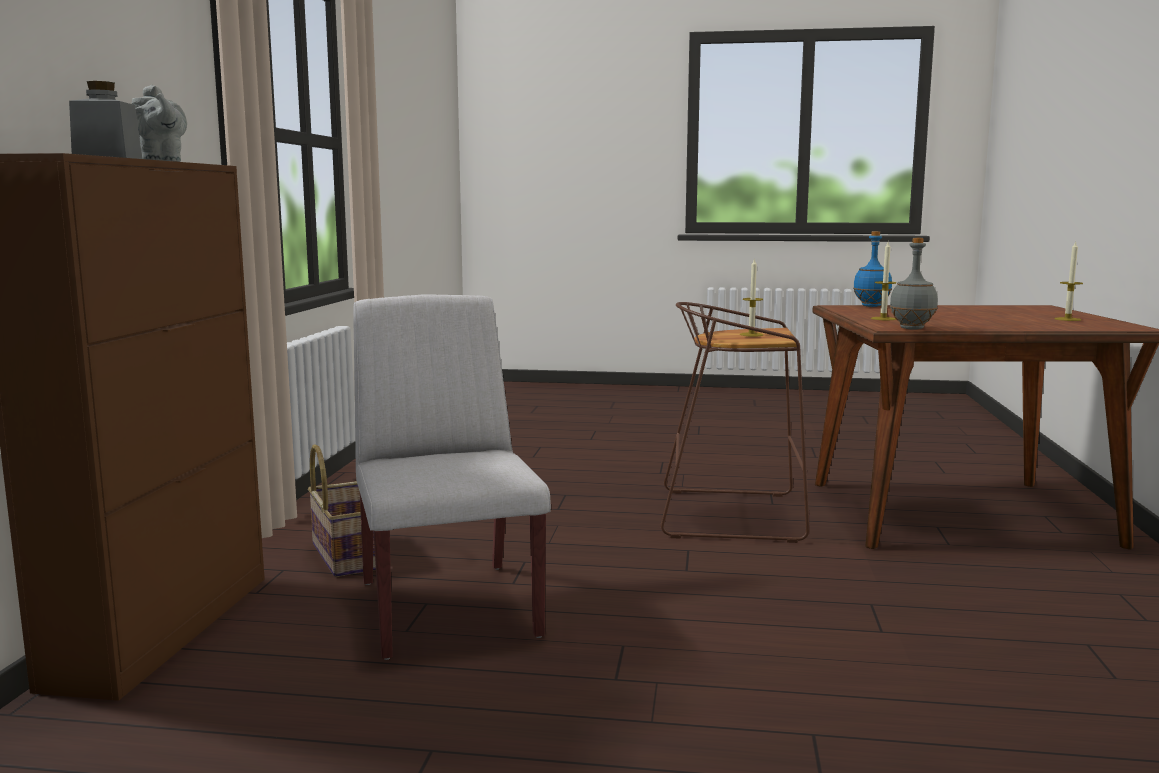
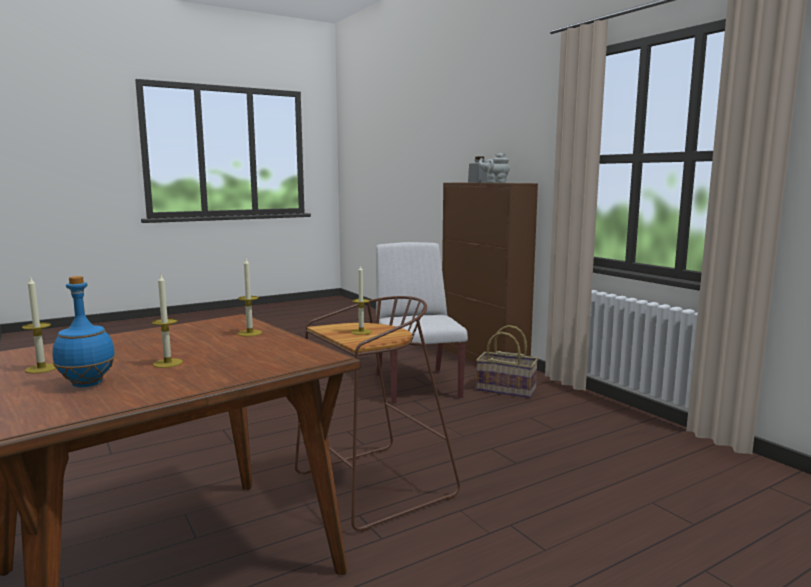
camera: 140 degrees right, 0 degrees up
(447, 607) = (417, 386): white chair -> white chair turned 135 degrees counterclockwise
(870, 306) = (286, 365): blue bottle -> blue bottle (88, 384)
(911, 328) = (217, 320): grey bottle -> none
(962, 313) = (167, 363): none -> candle

